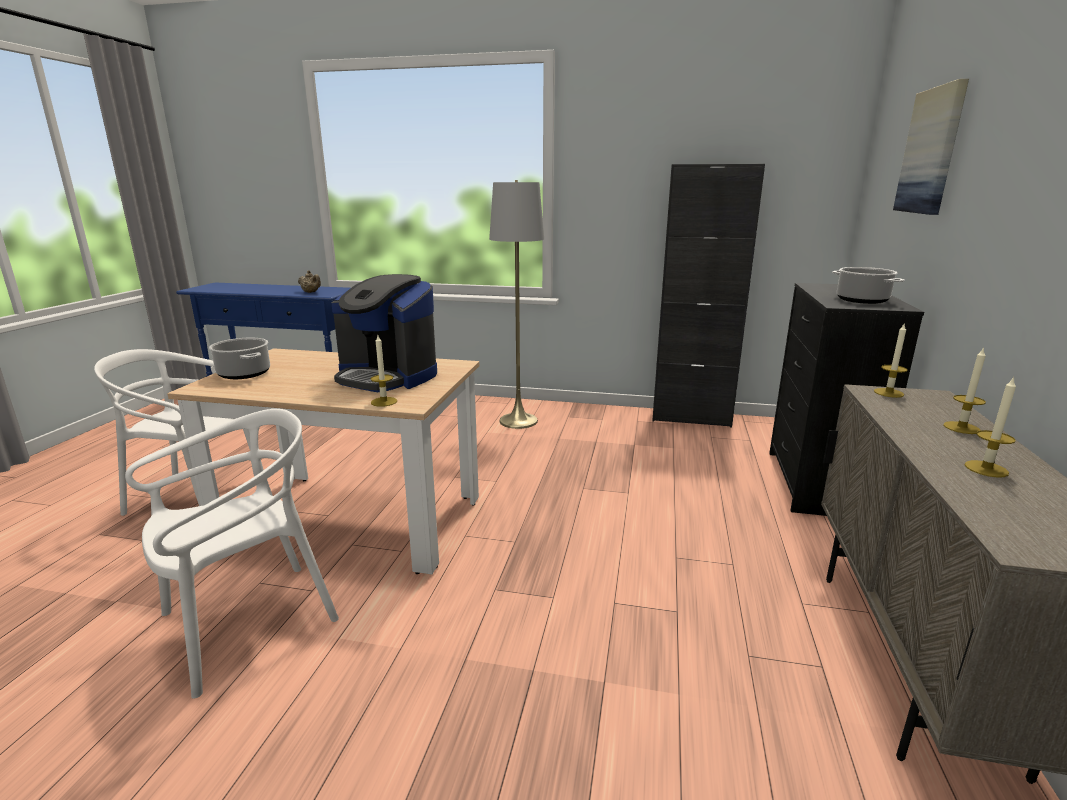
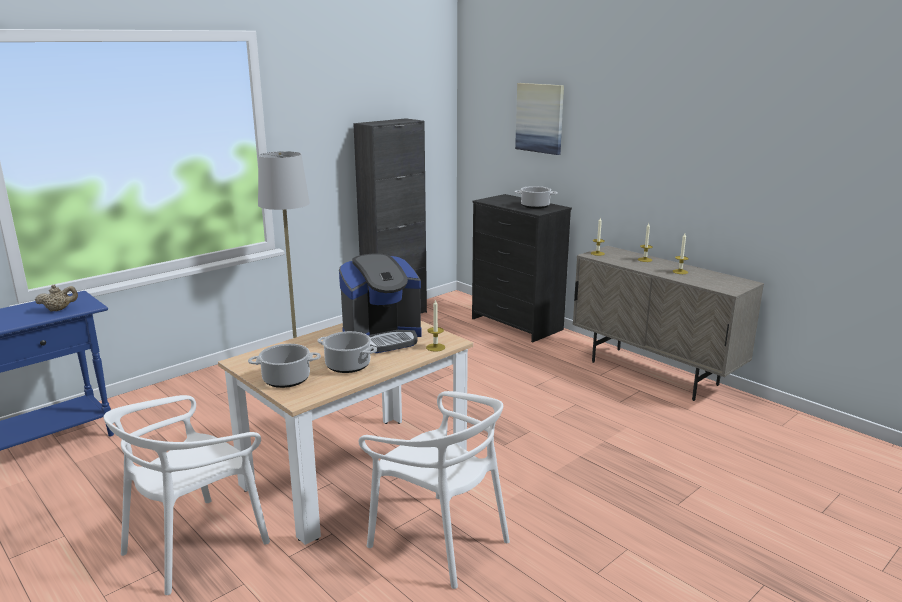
camera: 55 degrees left, 0 degrees up
(248, 622) = (440, 540): white chair -> white chair turned 135 degrees clockwise
(296, 383) = (348, 365): none -> cooking pot

